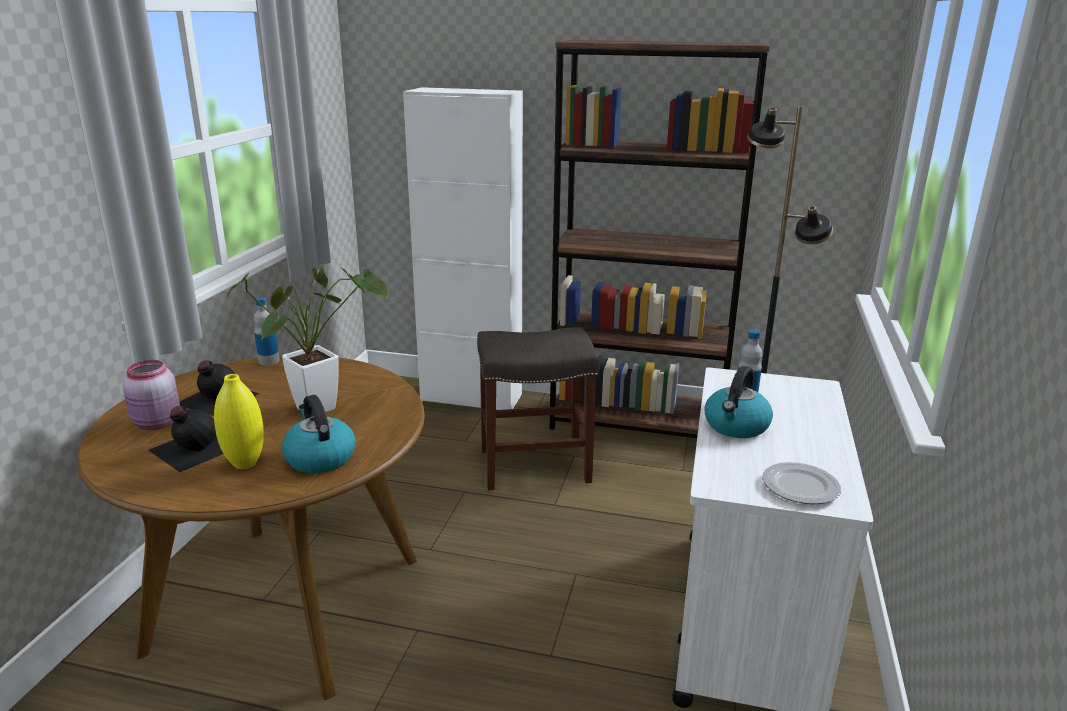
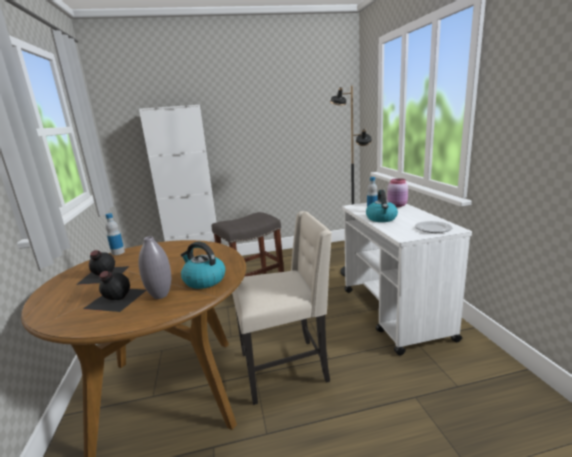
camera: 25 degrees left, 5 degrees down
(156, 424) = (73, 296): pink jar -> pink jar (397, 205)
(245, 464) = (160, 295): yellow vase -> grey vase
(324, 406) = (178, 261): potted plant -> none
(469, 640) = (286, 368): none -> beige chair
(637, 423) = (284, 257): brown bookcase -> none

